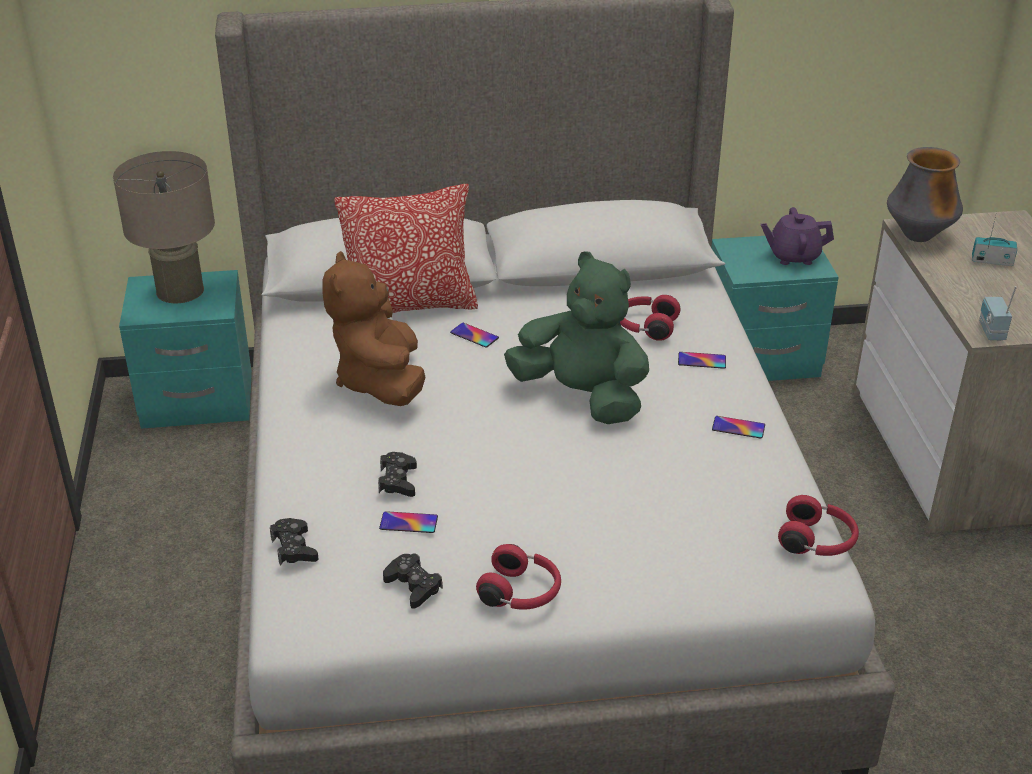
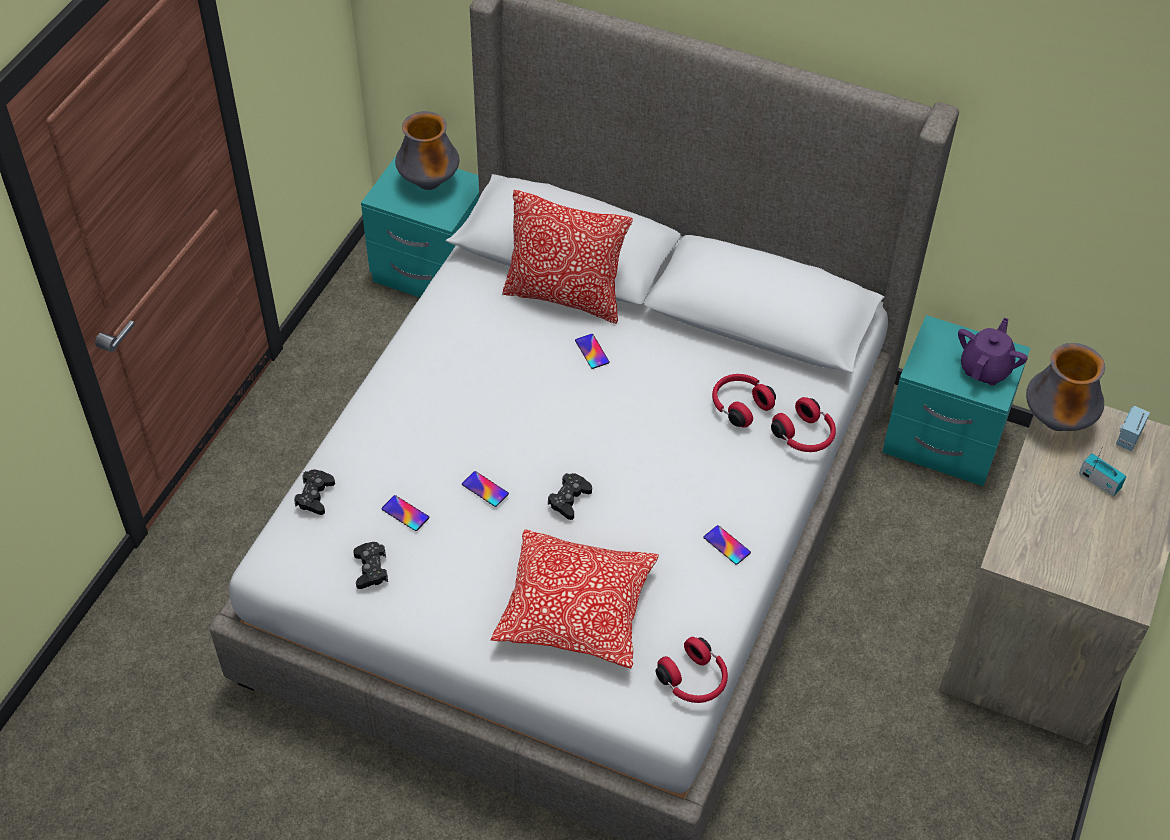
camera: 30 degrees right, 15 degrees up
(180, 290) = (429, 183): beige table lamp -> vase
(380, 381) = (485, 366): brown plush toy -> none
(398, 481) = (425, 471): black game controller -> black game controller (569, 499)
(521, 593) = (440, 613): red headphones -> red headphones (805, 436)
(582, 396) = (628, 454): green plush toy -> none
(653, 533) = (576, 610): none -> pillow
(702, 361) = (756, 463): phone -> phone (485, 489)
(793, 256) = (985, 369): purple teapot -> purple teapot turned 90 degrees clockwise
(990, 331) = (1015, 558): radio -> radio (1127, 437)

